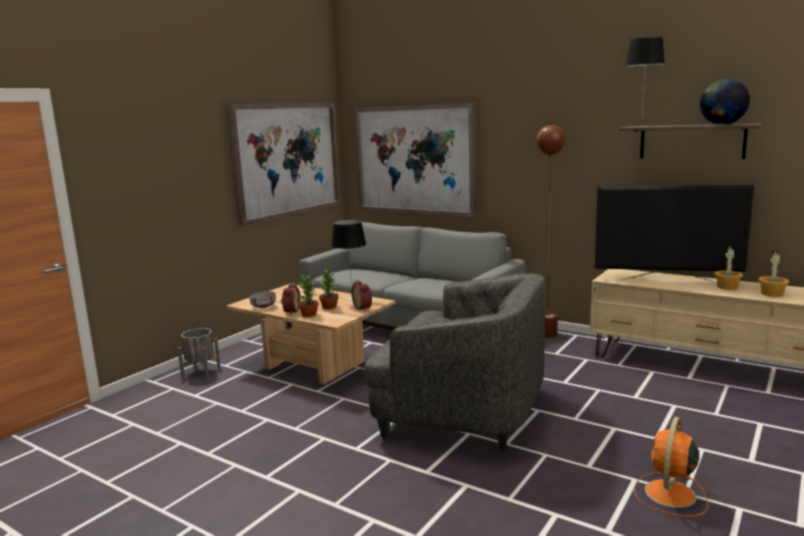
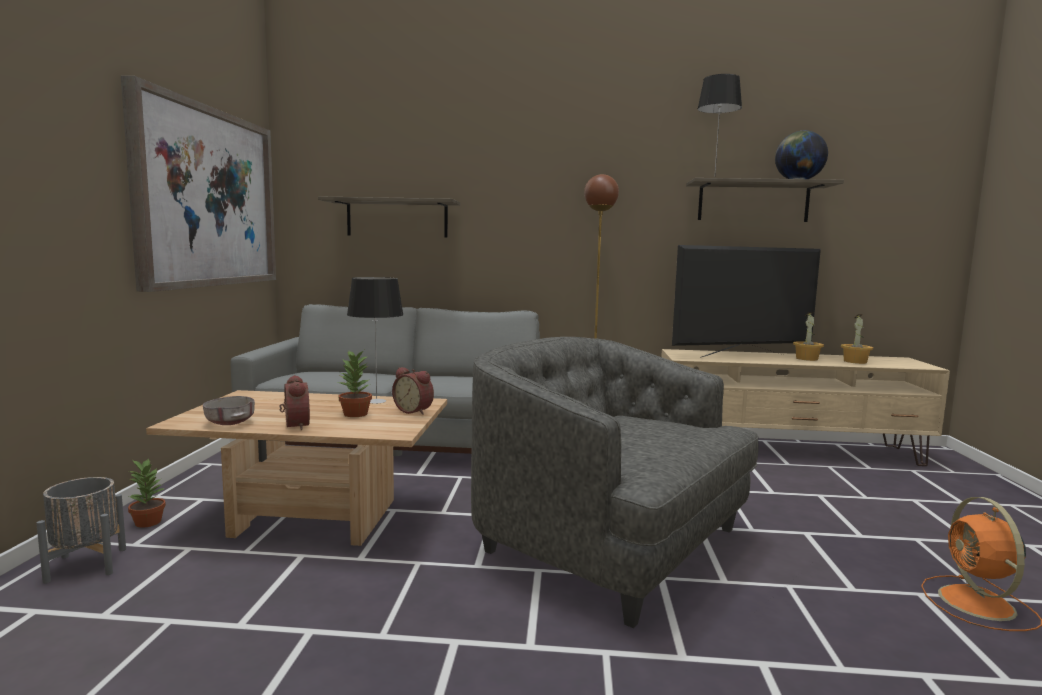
camera: 30 degrees left, 5 degrees down
(309, 314) = (334, 426): potted plant -> potted plant (148, 522)
(415, 159) = (397, 218): picture -> shelf
(462, 409) = (610, 544): grey armchair -> grey armchair turned 135 degrees counterclockwise

